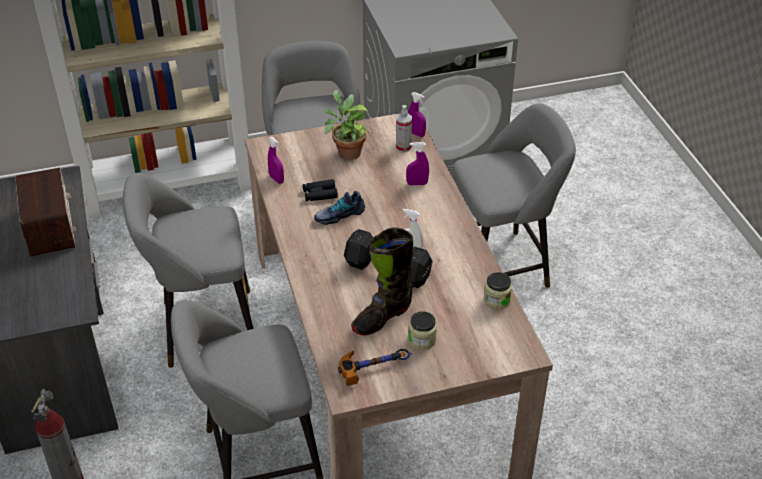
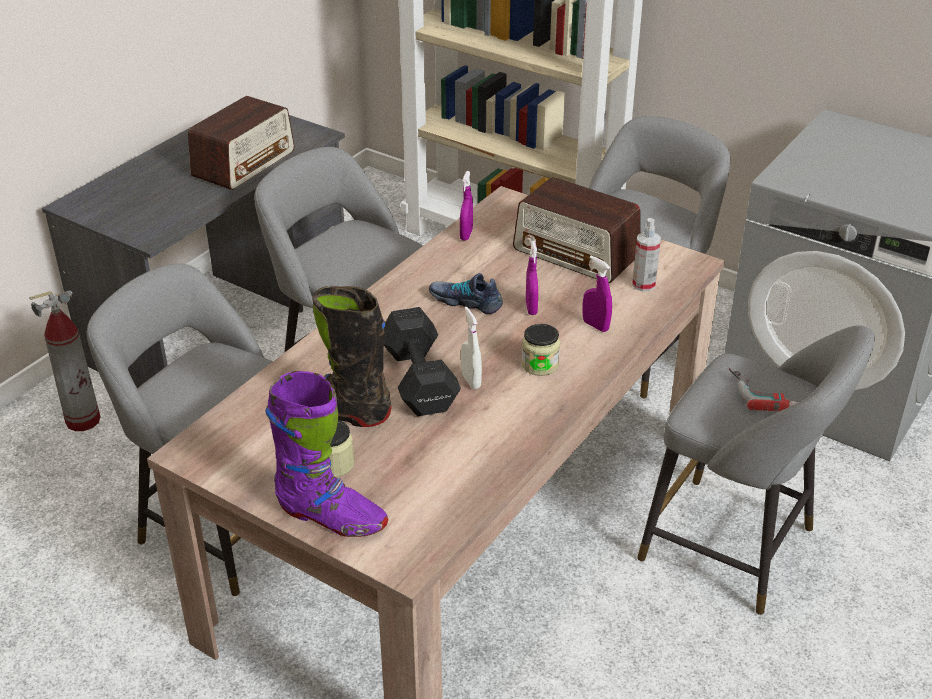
camera: 50 degrees right, 5 degrees down
(320, 194) = (481, 272): black binoculars -> none
(347, 152) = (576, 253): potted plant -> radio
(375, 367) = (251, 450): hammer -> none
(416, 134) = (681, 281): purple spray bottle -> purple spray bottle (531, 308)
(464, 363) = (331, 517): none -> purple boot
(496, 300) = (472, 490): jar -> jar (540, 365)
(504, 168) = (763, 393): none -> power drill

